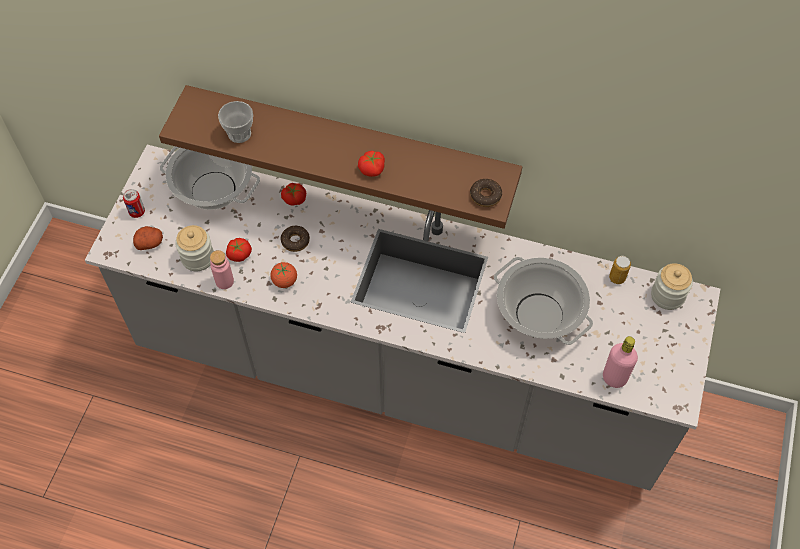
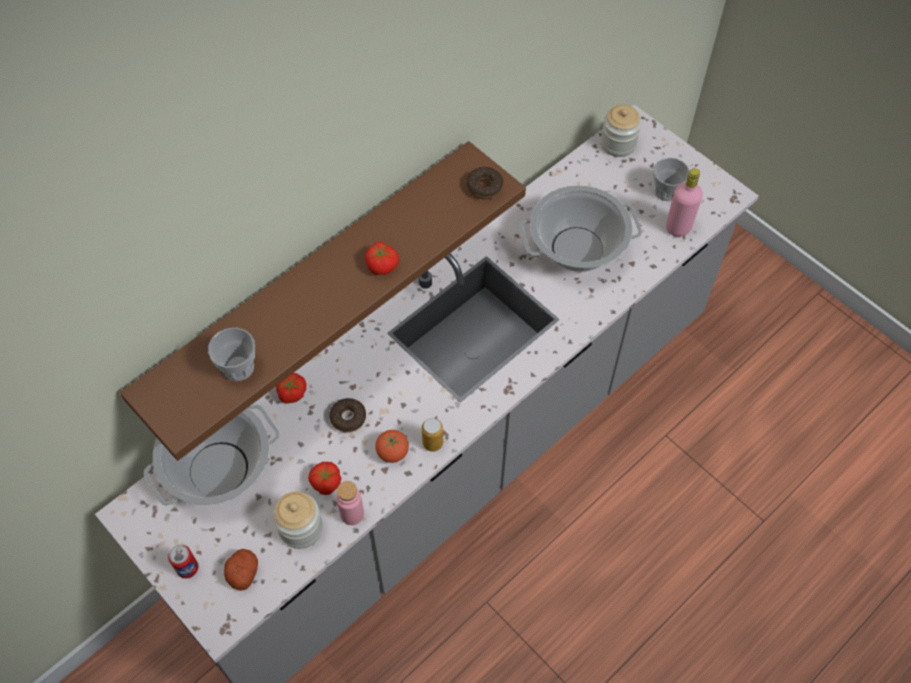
camera: 60 degrees left, 0 degrees up
(617, 278) = (576, 169): can -> can (432, 443)
(645, 353) = (666, 191): none -> cup

